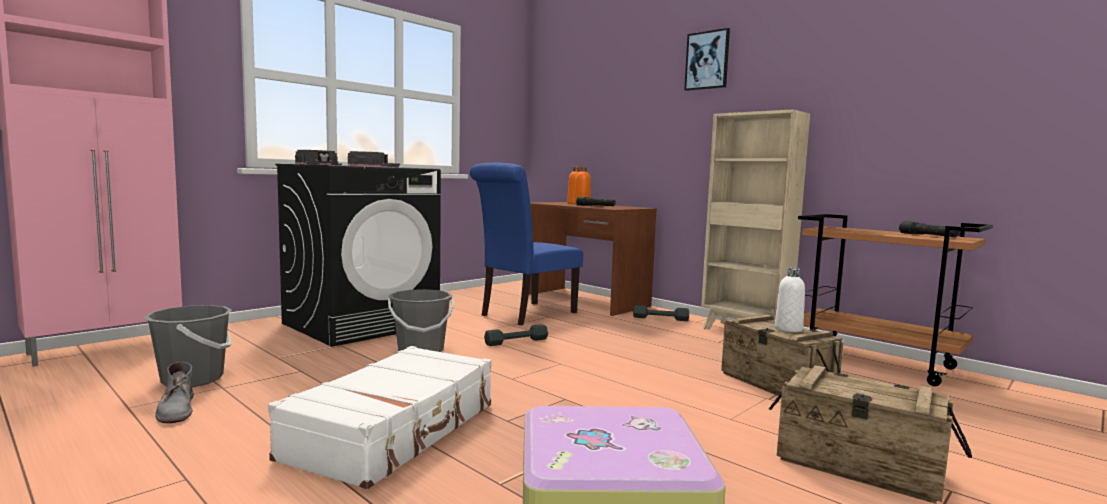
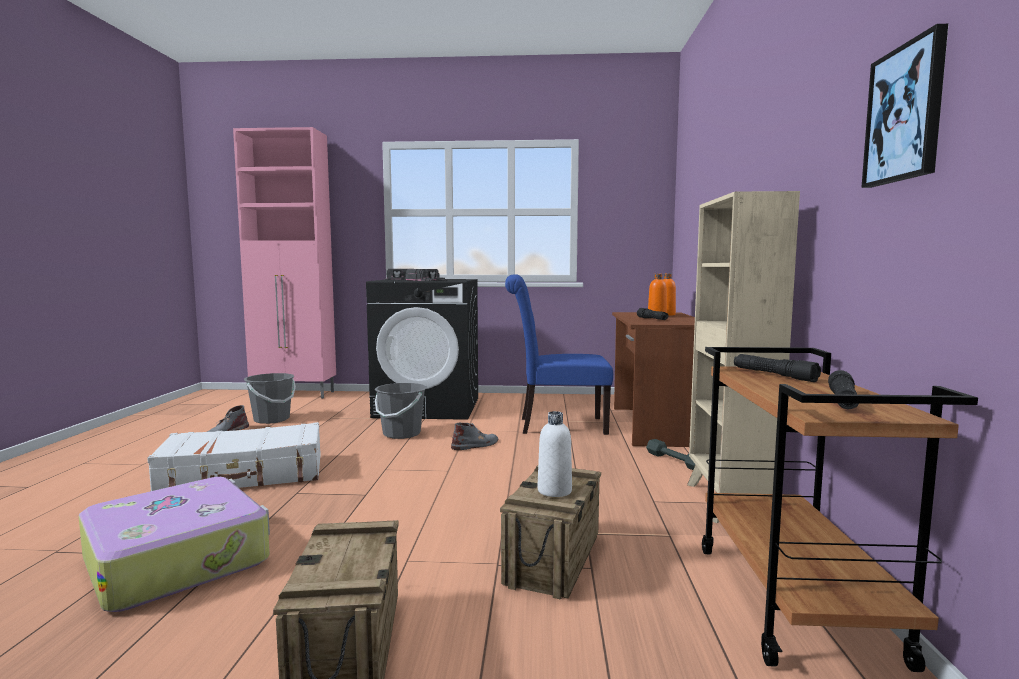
camera: 50 degrees right, 0 degrees up
(516, 342) = (476, 445): grey dumbbell -> grey boot
(707, 60) = (752, 129): picture -> picture (905, 114)
(847, 230) = (774, 375): none -> black flashlight

